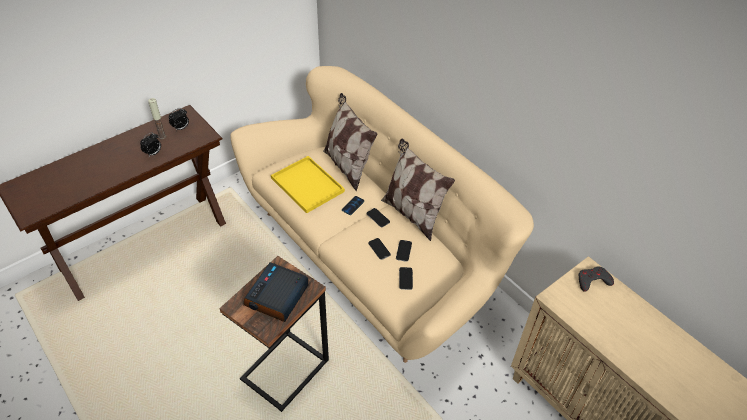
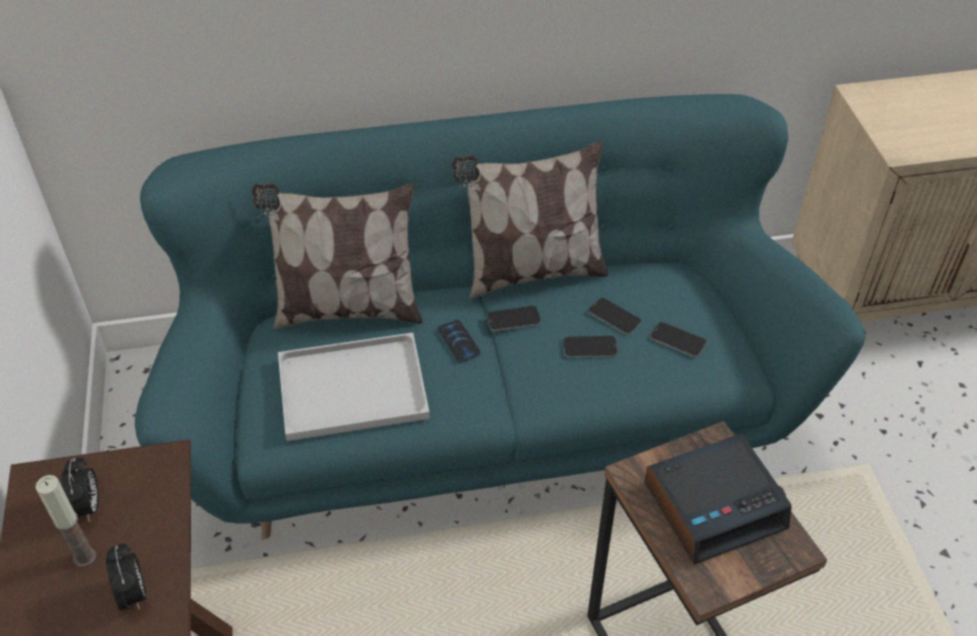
camera: 60 degrees left, 0 degrees up
(277, 297) = (715, 504): alarm clock -> alarm clock turned 75 degrees counterclockwise
(309, 185) = (355, 386): yellow tray -> white tray
(371, 255) = (488, 412): beige sofa -> turquoise sofa
(593, 281) = (884, 101): grey game controller -> none

